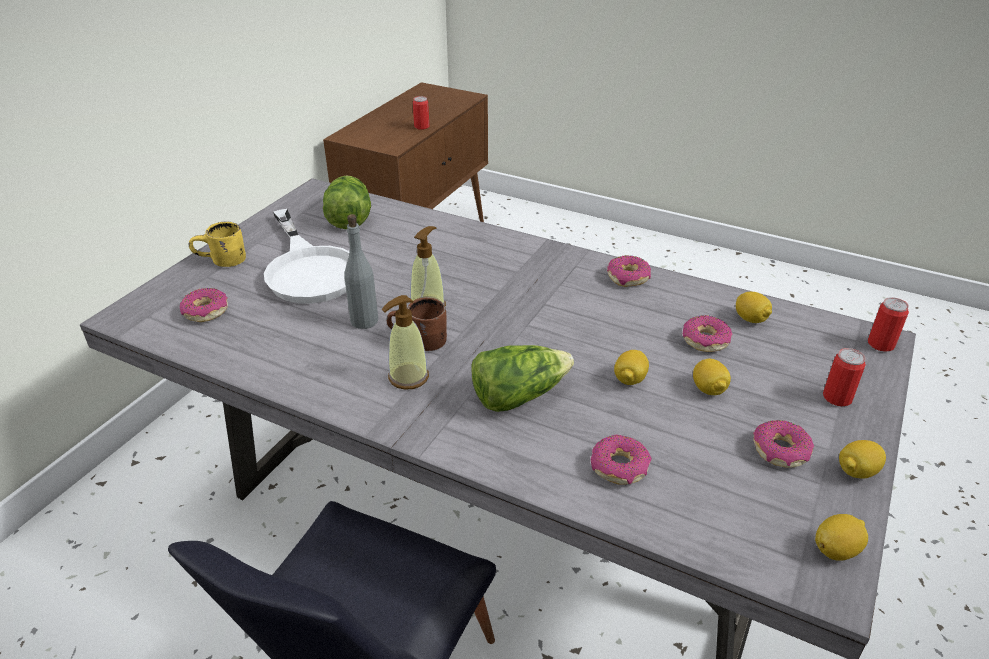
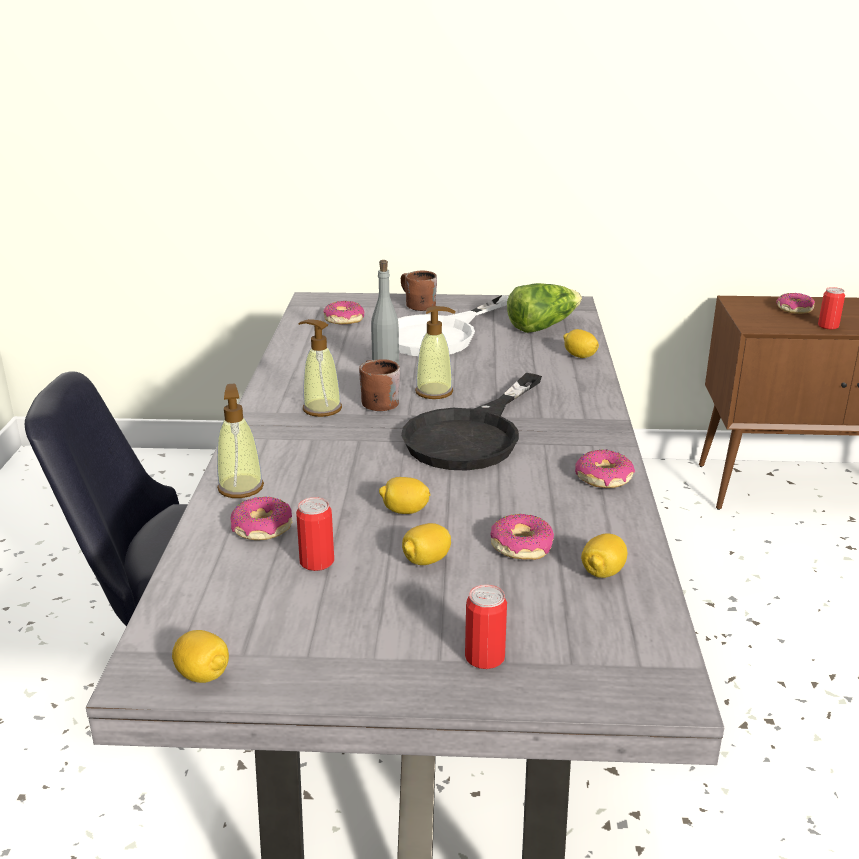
camera: 65 degrees right, 10 degrees down
(222, 262) = (414, 305): yellow mug -> brown mug
(518, 395) = (333, 460): lettuce -> none
(523, 311) = (471, 435): none -> black frying pan
(535, 465) = (240, 487): none -> soap dispenser
(780, 451) = (346, 622): donut -> donut (794, 309)
(856, 471) = (344, 682): lemon -> lemon (579, 356)
(880, 344) = (653, 690): can -> can (316, 562)

